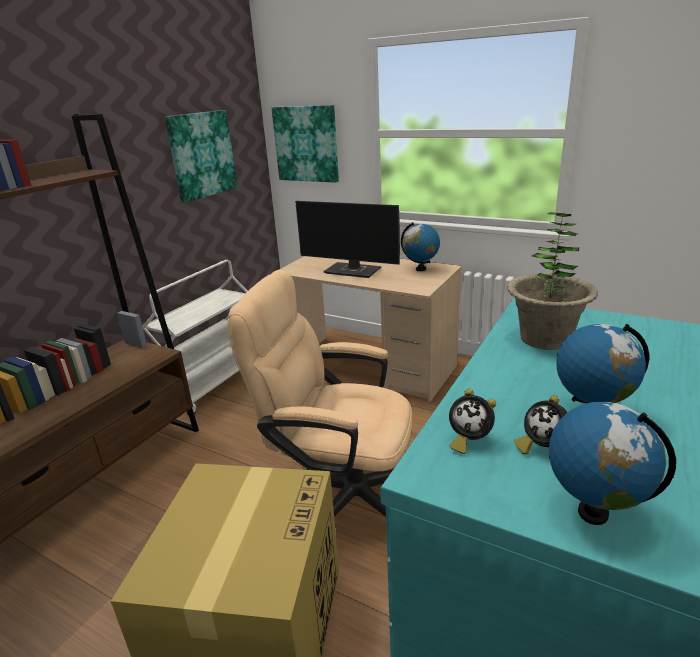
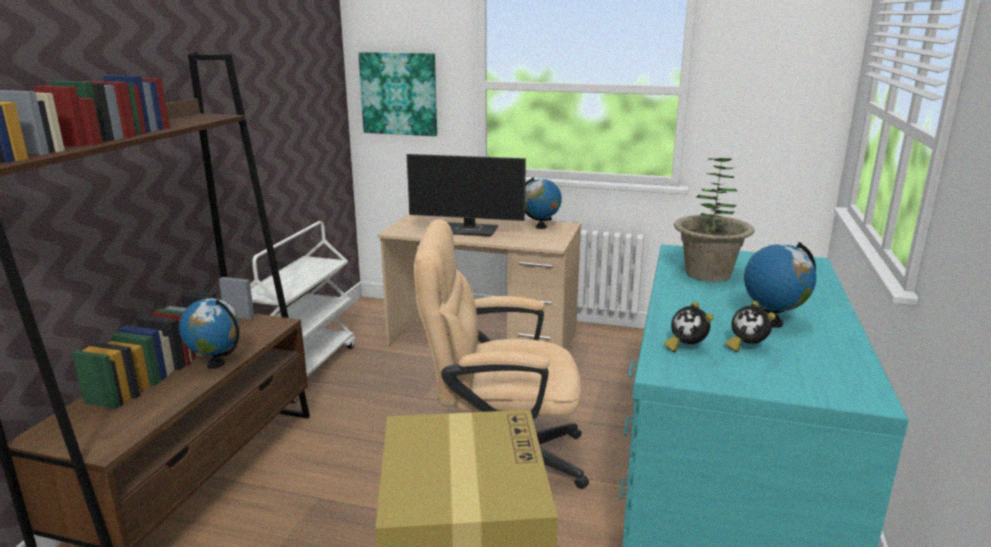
camera: 15 degrees left, 5 degrees down
(201, 155) = (291, 102): picture -> none
(468, 440) = (686, 347): alarm clock -> alarm clock turned 45 degrees clockwise
(593, 512) = (804, 381): globe -> globe (216, 364)

